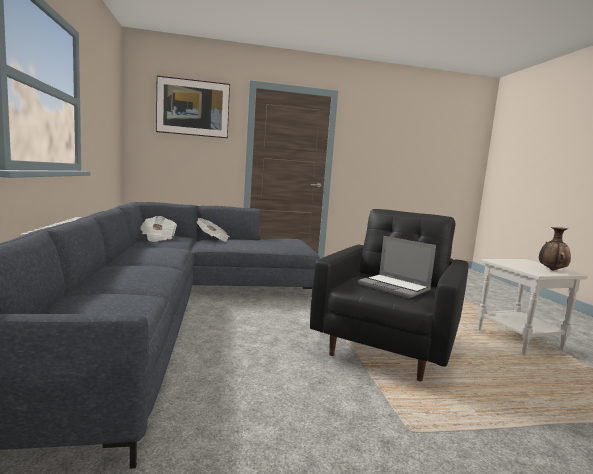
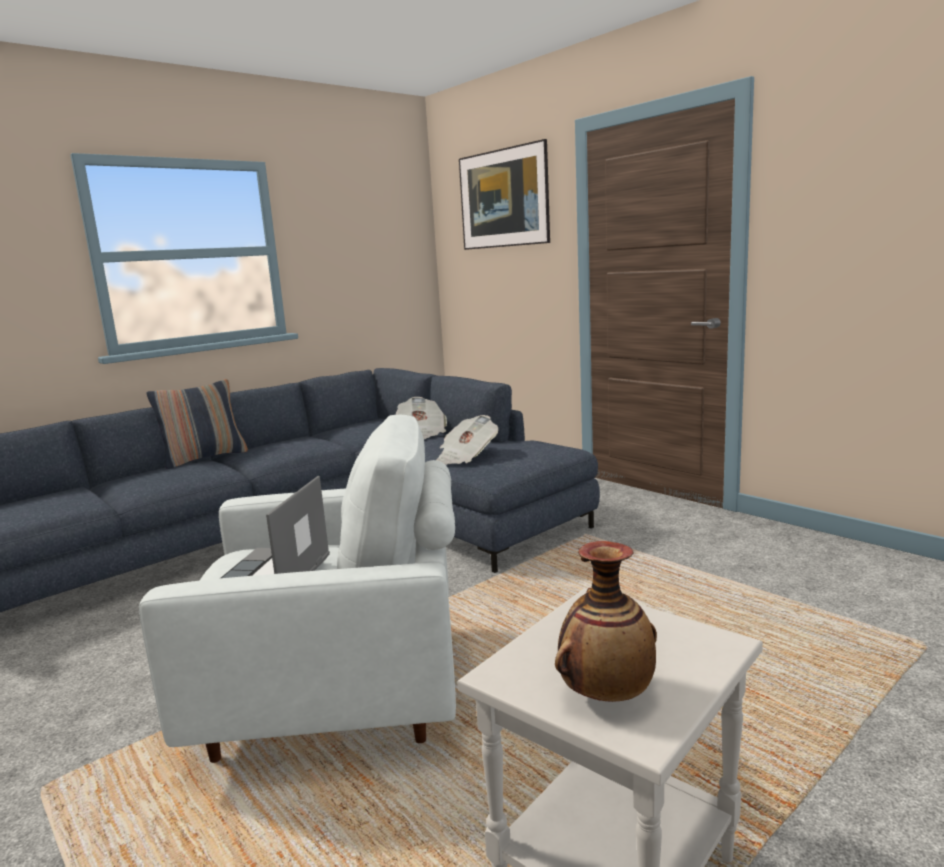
camera: 60 degrees right, 5 degrees up
(110, 264) = (204, 458): none -> pillow
(158, 238) = (360, 425): newspaper -> newspaper (466, 457)
(387, 347) = (338, 696): black armchair -> white armchair

